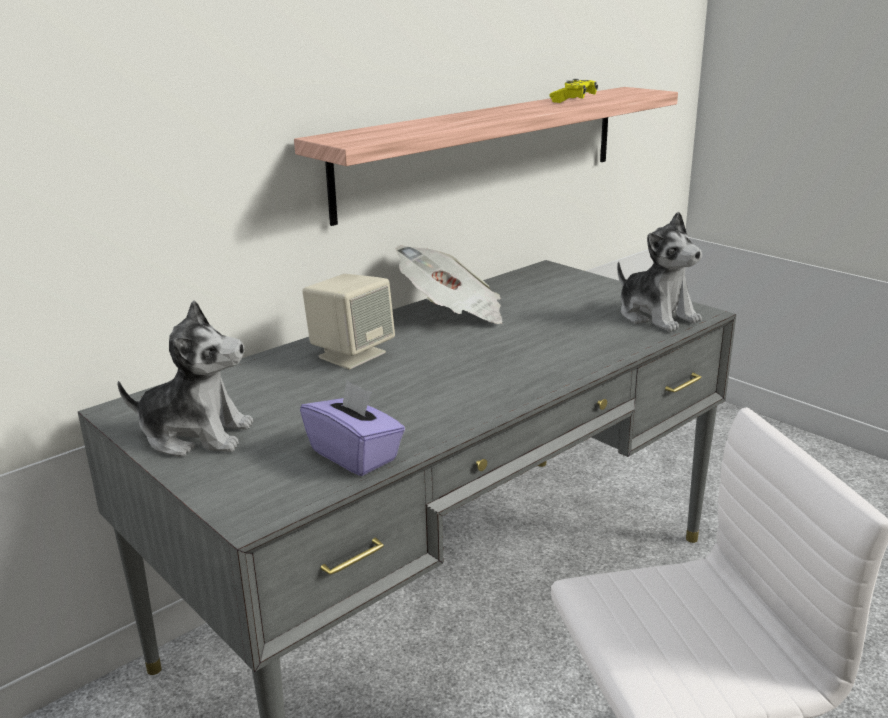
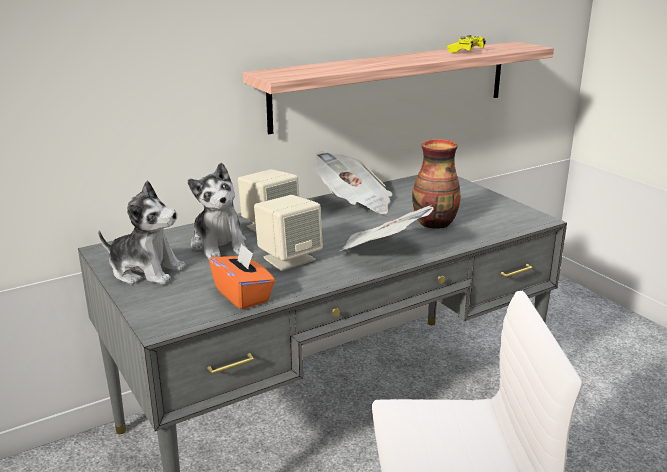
camera: 10 degrees right, 0 degrees up
(355, 455) = (243, 295): purple tissue box -> orange tissue box
(397, 396) = (289, 258): none -> beige speaker
(522, 374) = (383, 251): none -> newspaper
(572, 330) = (435, 224): none -> vase
(656, 316) = (504, 218): plush toy -> plush toy (219, 245)

